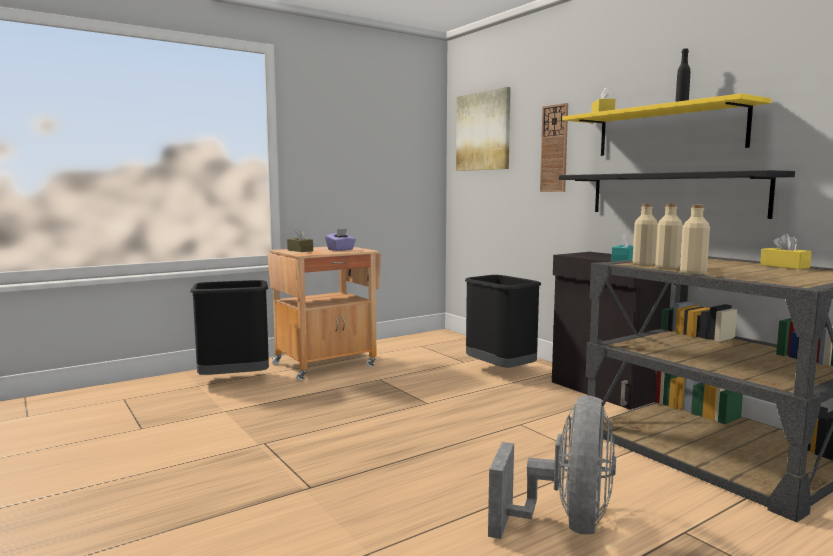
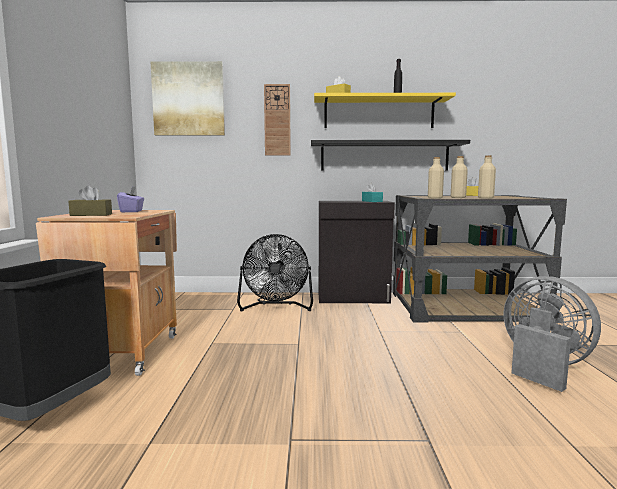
camera: 55 degrees left, 0 degrees up
(500, 371) = (274, 306): black trash can -> black fan

